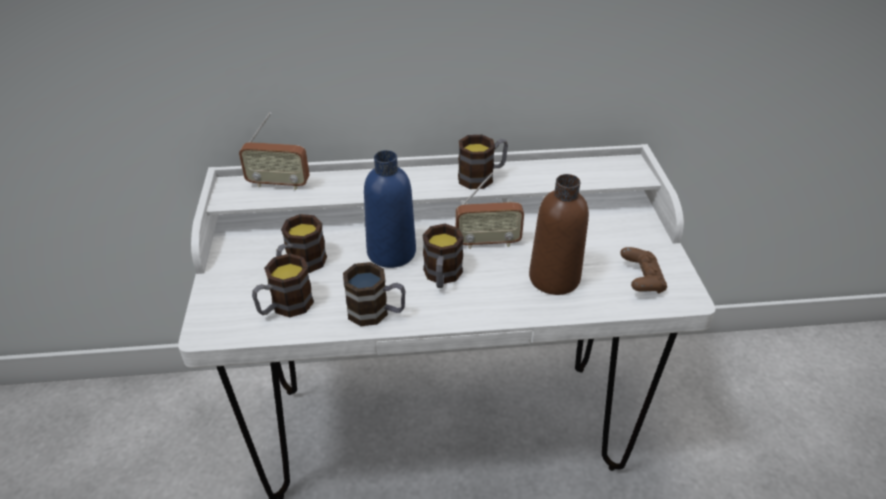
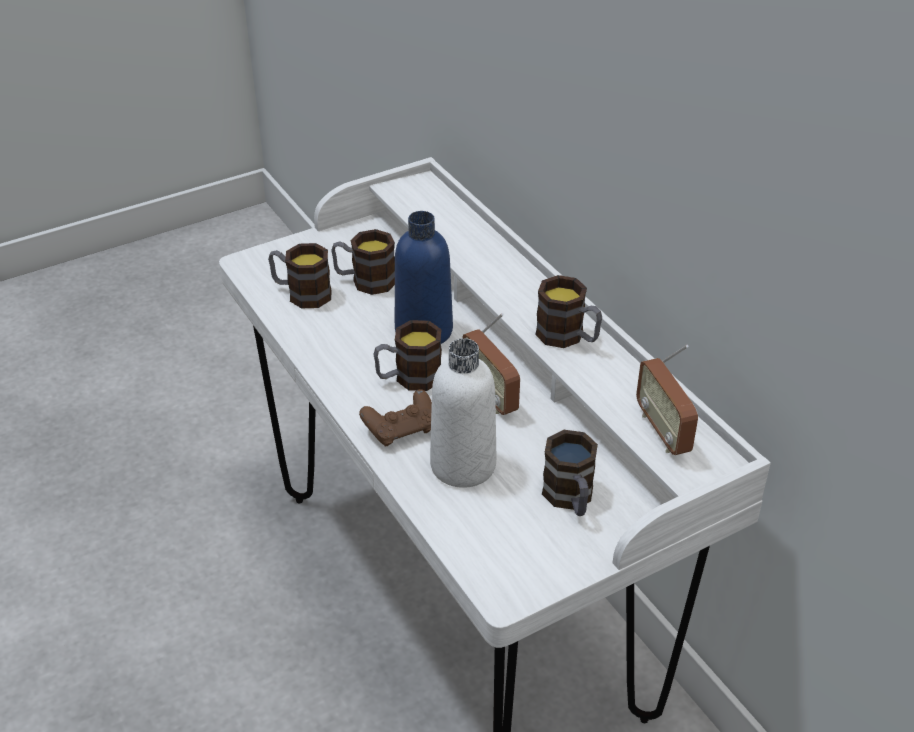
camera: 65 degrees right, 0 degrees up
(278, 184) = (442, 207): radio -> radio (663, 431)
(376, 312) = (327, 351): mug -> mug (570, 499)
(554, 278) = (463, 465): brown bottle -> white bottle
(641, 281) = (509, 543): brown game controller -> brown game controller (401, 430)

